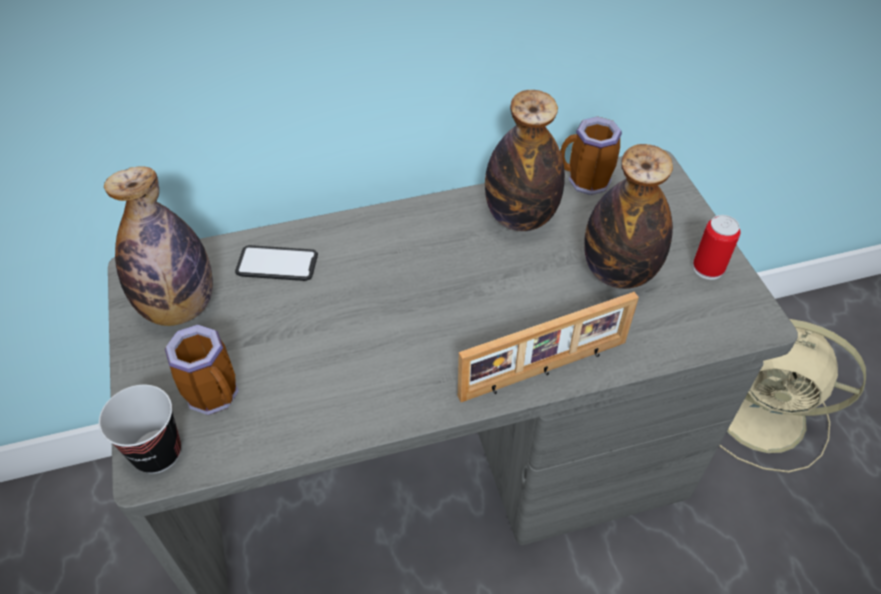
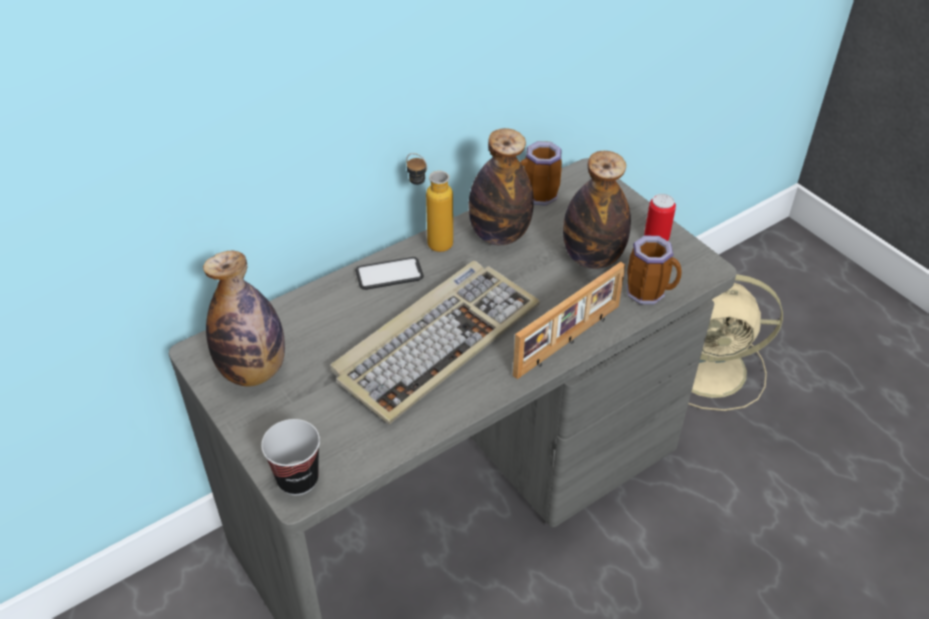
camera: 20 degrees left, 5 degrees down
(218, 395) = (324, 426): mug -> mug (649, 292)
(277, 264) = (318, 317): phone -> phone (389, 274)
(390, 328) = (436, 341): none -> keyboard
(439, 206) = (430, 241): none -> bottle

